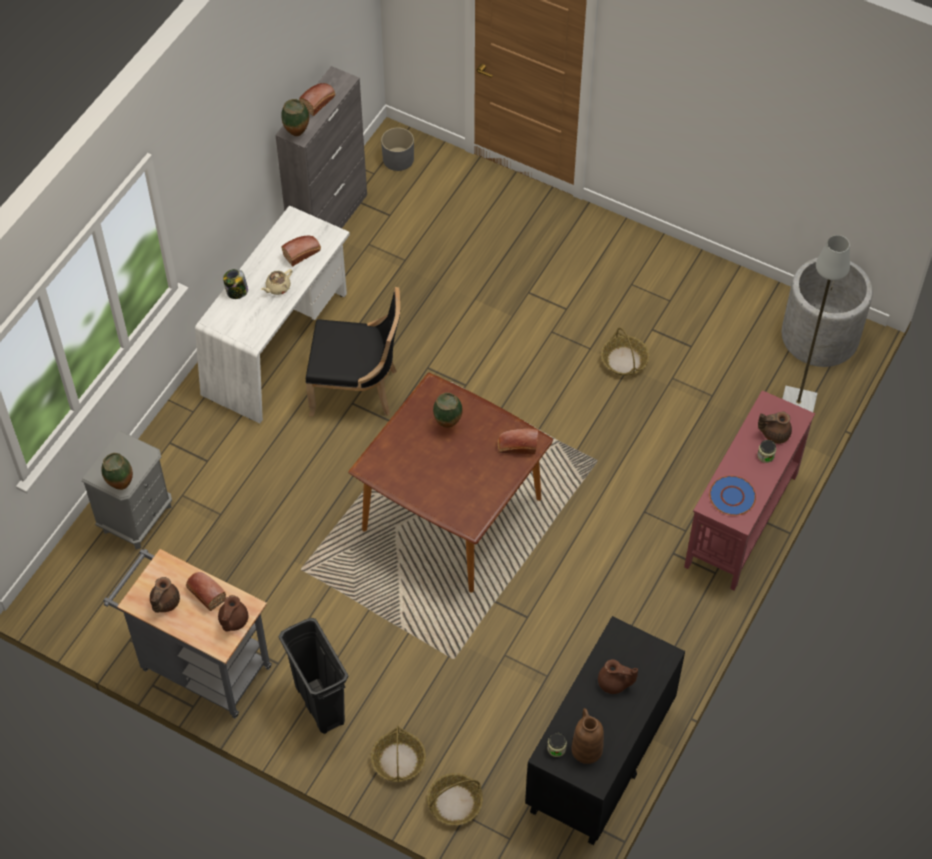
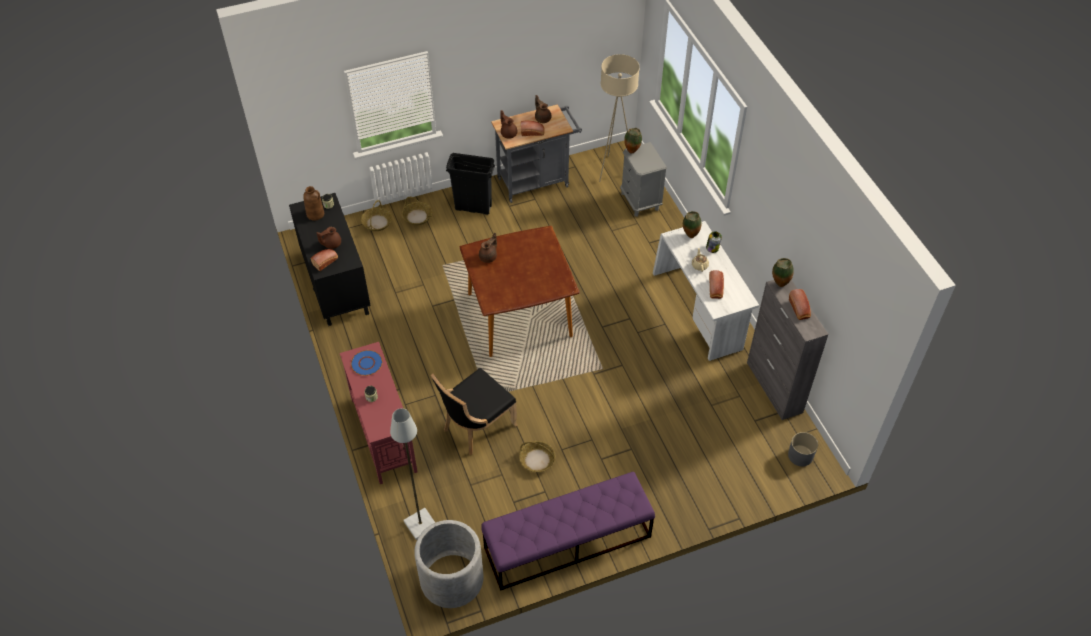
camera: 130 degrees right, 5 degrees down
(100, 588) = (613, 170): none -> beige floor lamp
(357, 389) = (636, 326): black chair -> black chair (476, 427)
(448, 425) = (537, 278): vase -> vase (690, 236)
(516, 446) = (494, 296): bread -> bread (326, 261)
(685, 275) = (567, 542): none -> purple bench
(774, 434) = (379, 412): brown teapot -> brown teapot (488, 257)

